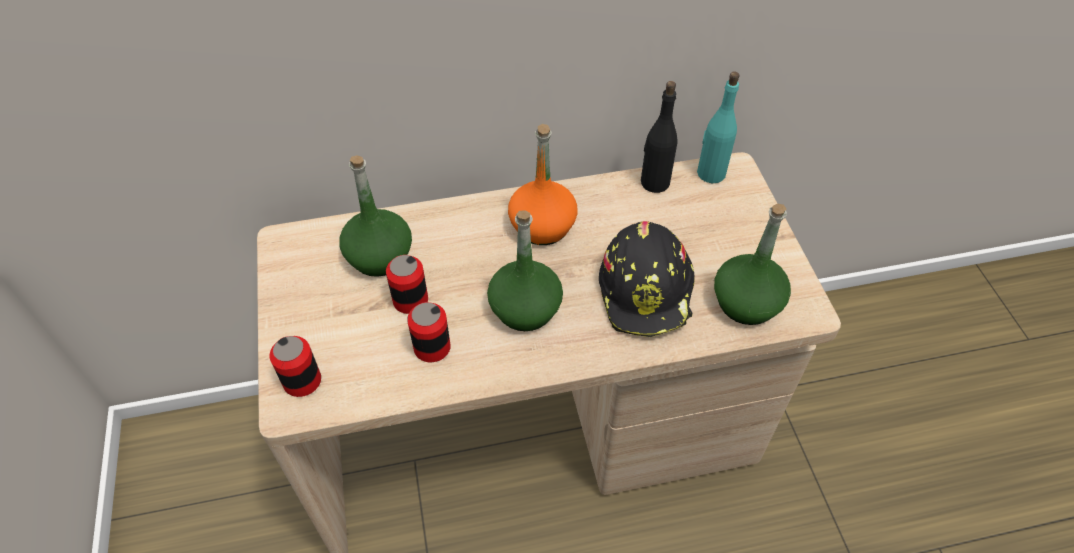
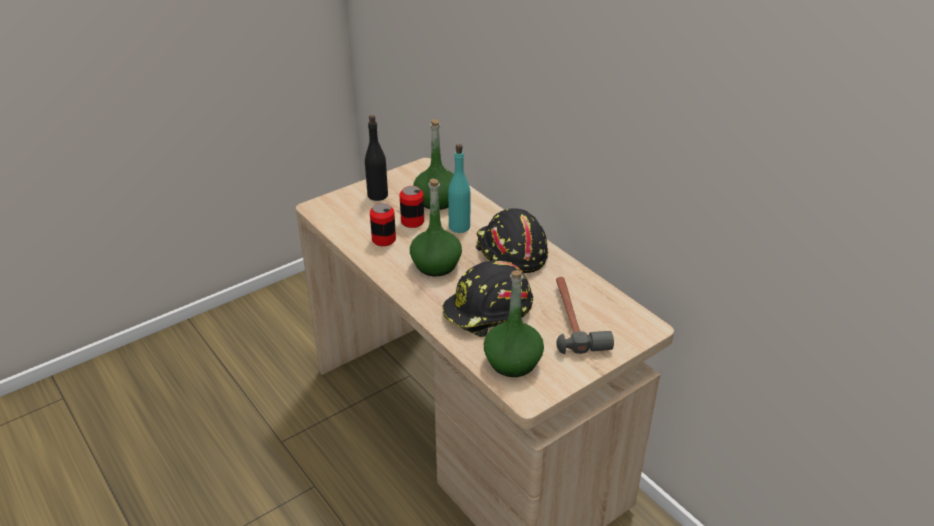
camera: 65 degrees right, 15 degrees down
(302, 381) = (335, 205): can -> none
(543, 226) = (510, 252): orange bottle -> black hard hat
(654, 182) = (595, 290): black bottle -> black bottle (378, 195)
(695, 221) = (573, 319): none -> hammer
(710, 173) = (631, 315): turquoise bottle -> turquoise bottle (459, 226)

